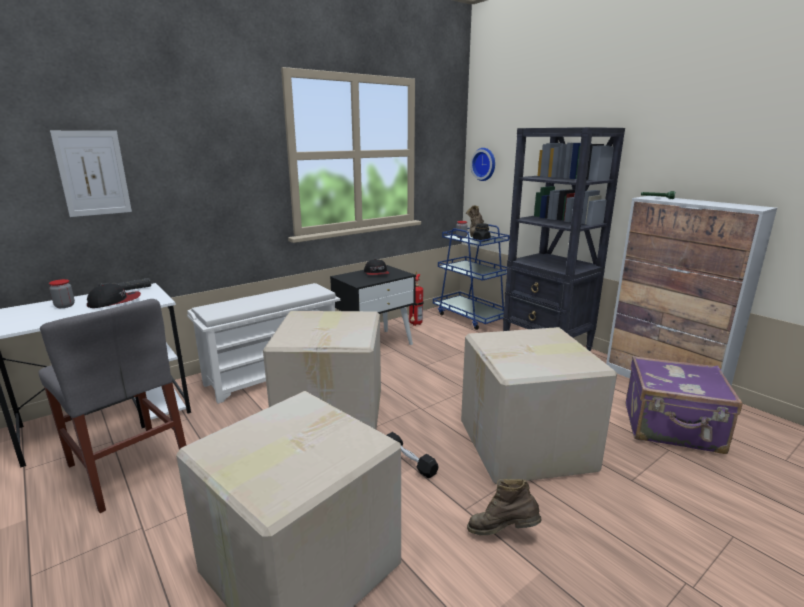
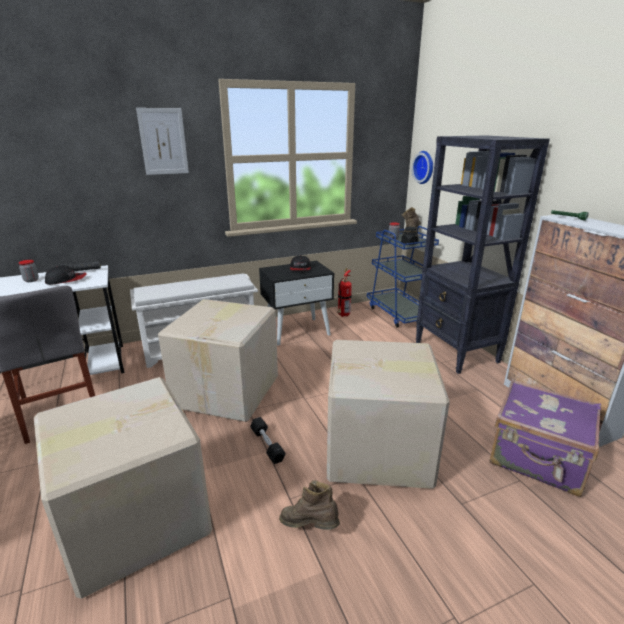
camera: 15 degrees right, 5 degrees up
(93, 173) = (56, 175): picture -> picture (163, 141)

